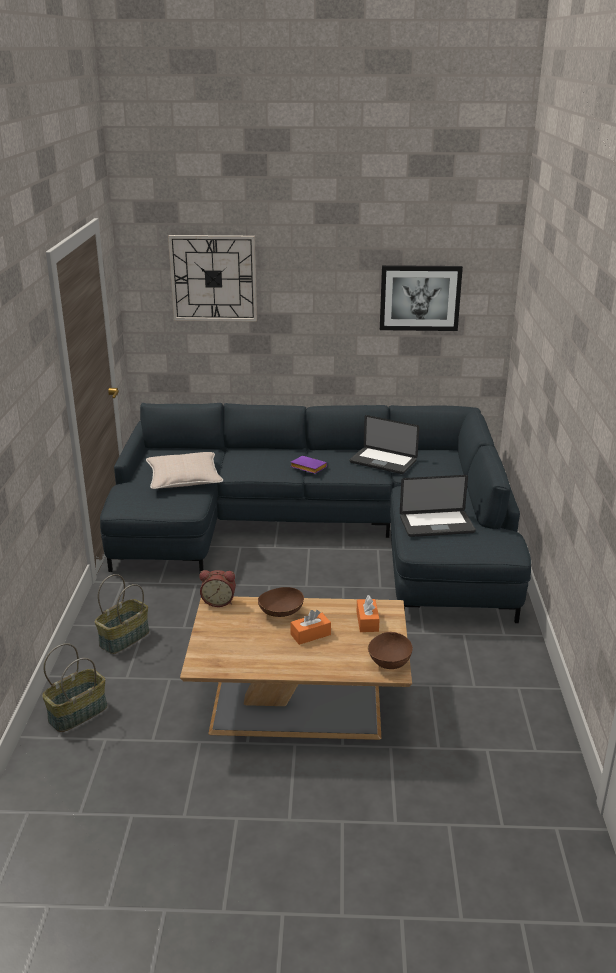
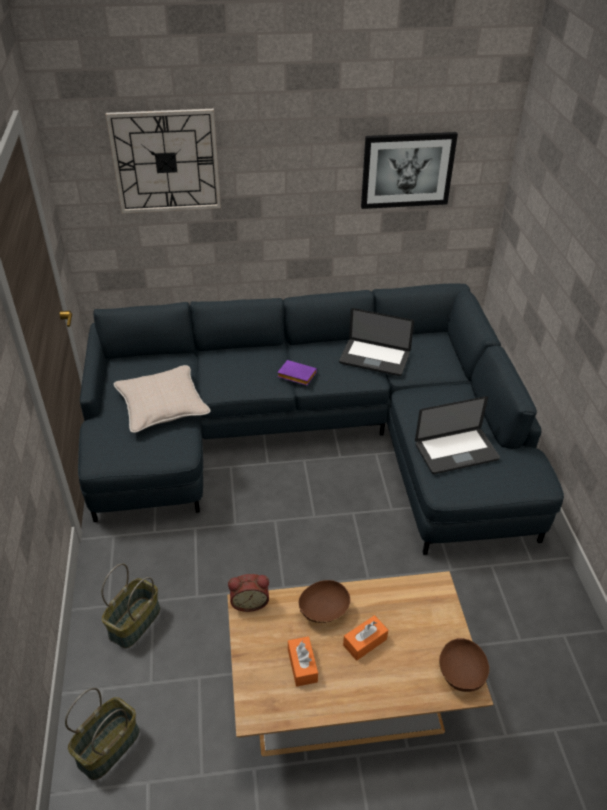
camera: 10 degrees left, 15 degrees up
(367, 621) = (420, 611): orange tissue box -> orange tissue box (302, 665)

